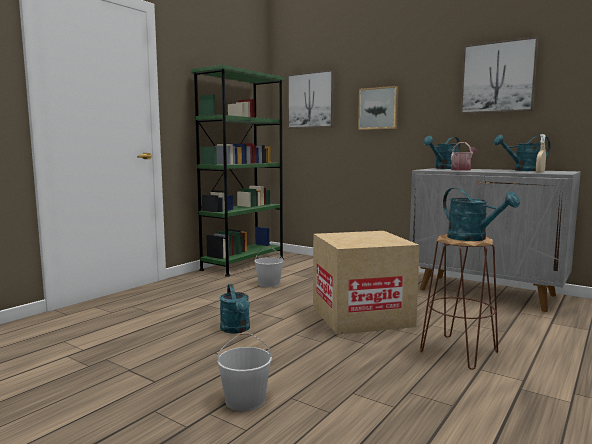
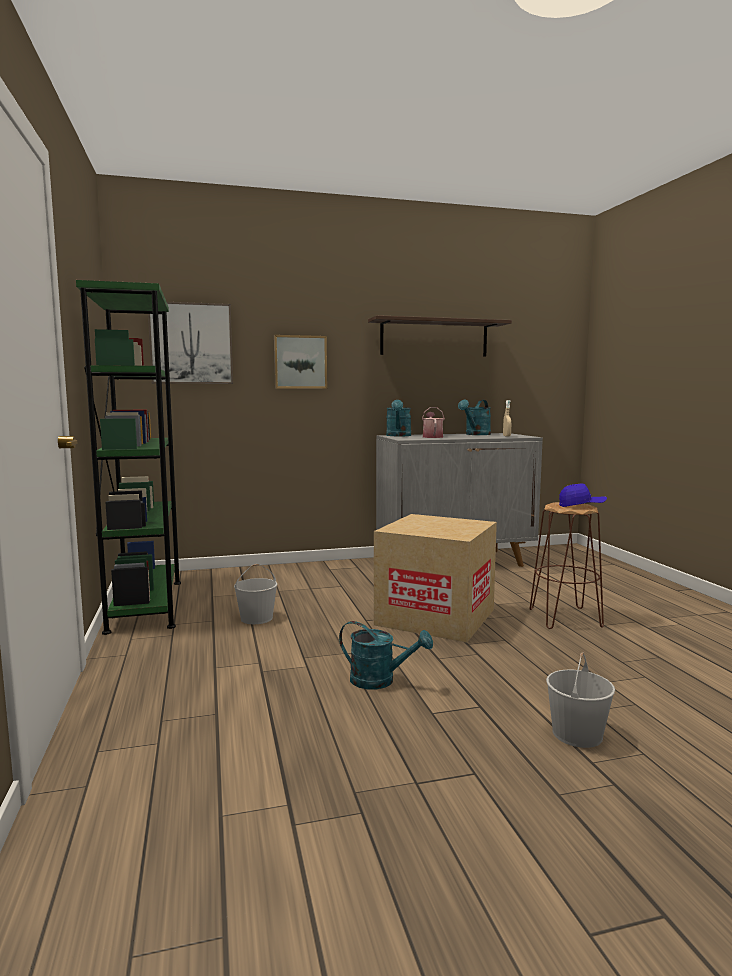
camera: 50 degrees left, 0 degrees up
(473, 239) = (581, 506): turquoise watering can -> blue cap
(498, 77) = (434, 338): picture -> shelf

